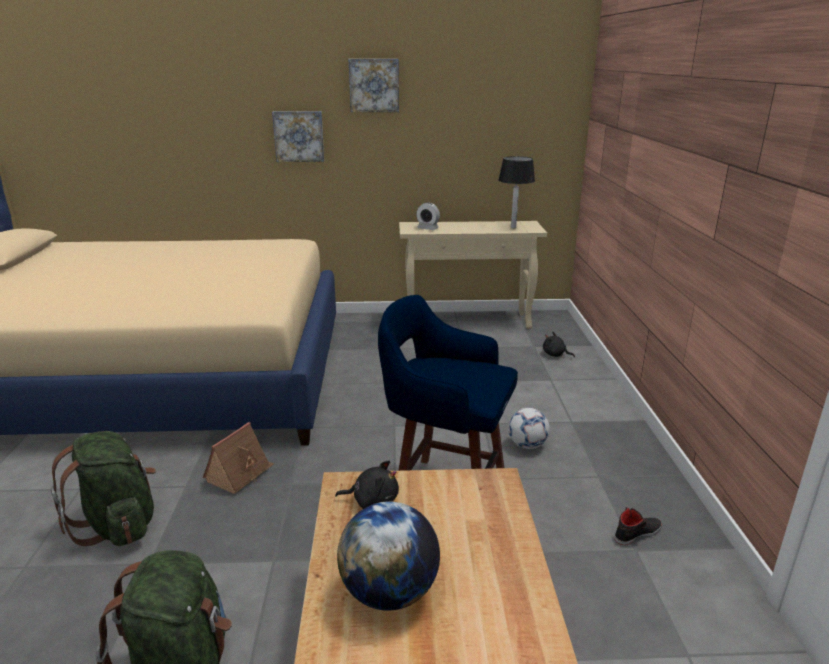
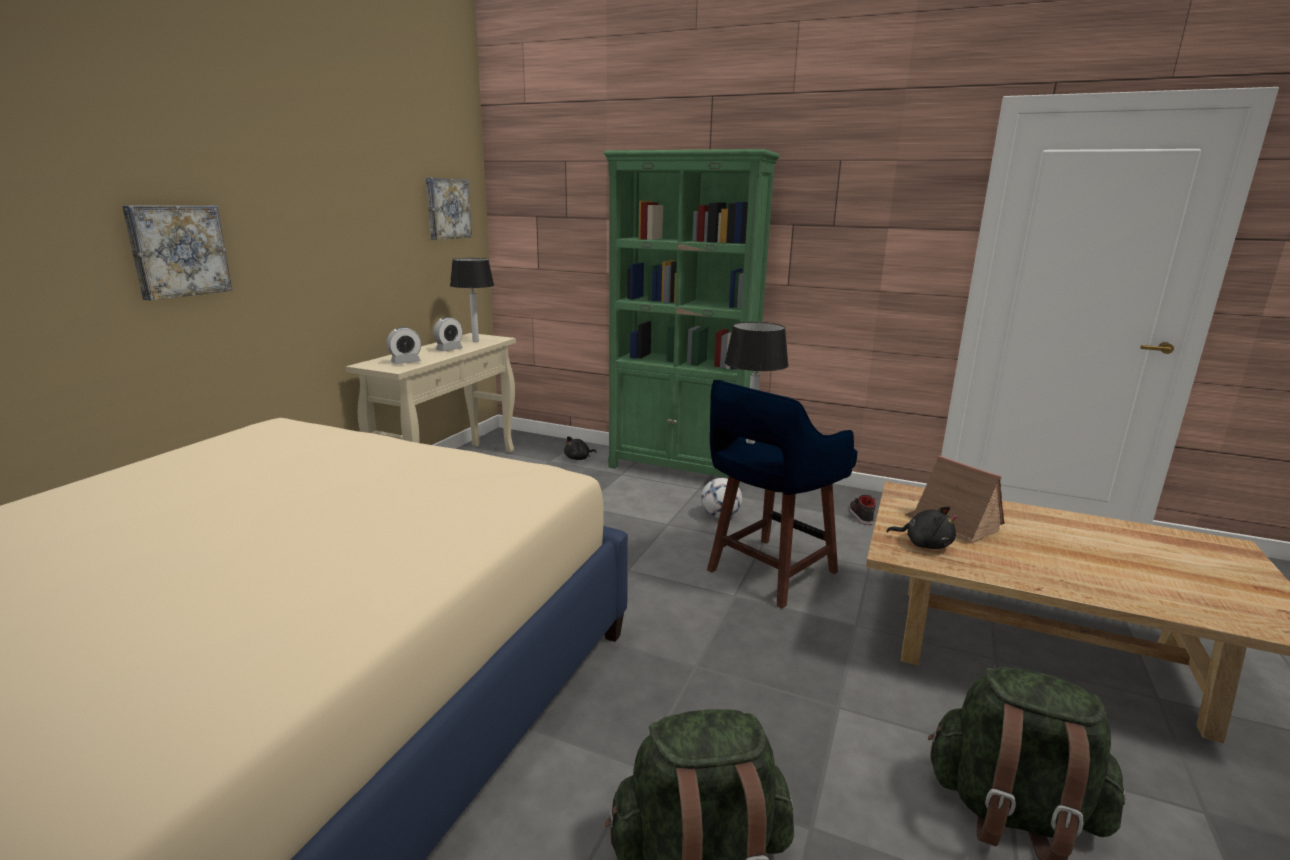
camera: 65 degrees left, 5 degrees down
(240, 474) = (644, 706): toy house -> toy house (952, 523)
(372, 500) = (924, 544): black plush toy -> black plush toy turned 90 degrees clockwise
(374, 85) = (282, 166): picture -> picture (447, 208)
(389, 592) = (1056, 561): globe -> none
(432, 361) = (750, 442): none -> table lamp
(477, 228) = (449, 349): none -> alarm clock
(600, 403) = (680, 469): none -> green bookcase

